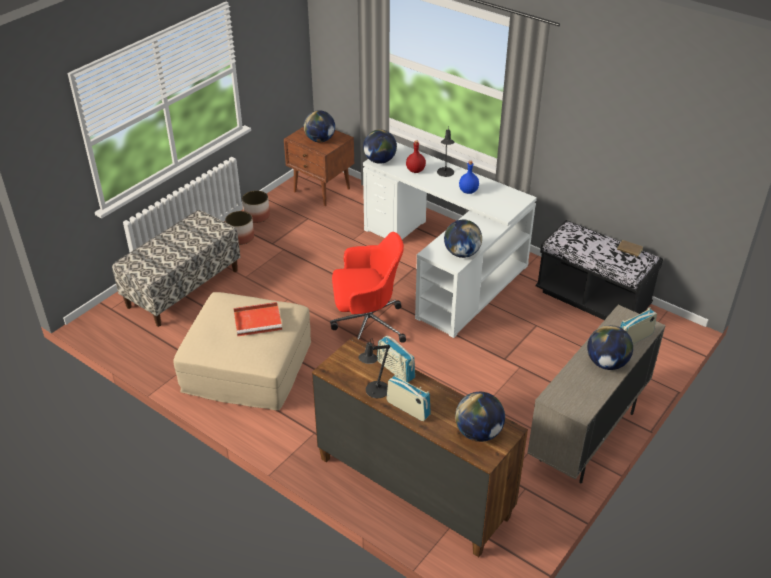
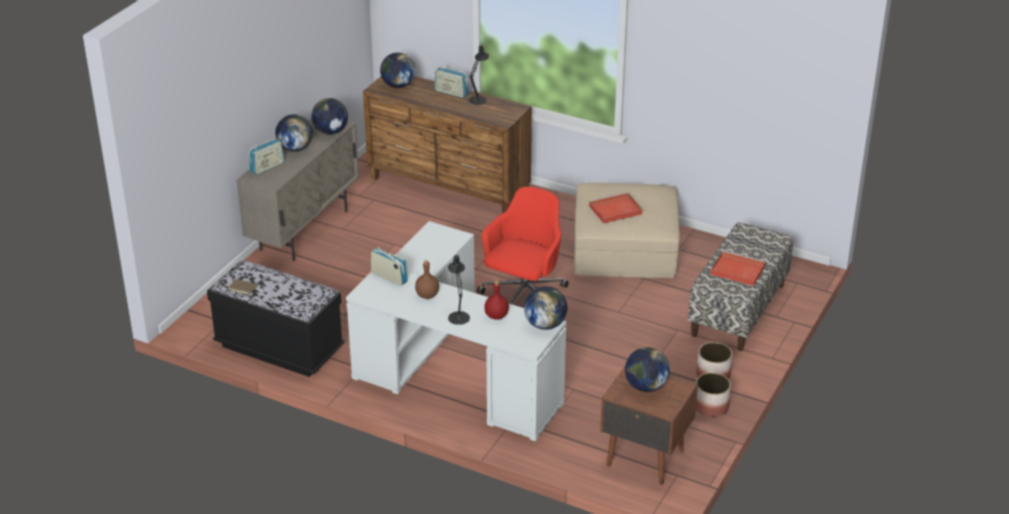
camera: 170 degrees right, 5 degrees down
(188, 237) = (736, 270): none -> red tray
(366, 325) = (523, 296): red office chair -> red office chair turned 135 degrees clockwise
(395, 370) = (466, 112): radio -> radio (389, 277)
(462, 253) = (427, 238): globe -> globe (330, 132)
(468, 191) = (427, 295): blue bottle -> brown bottle

